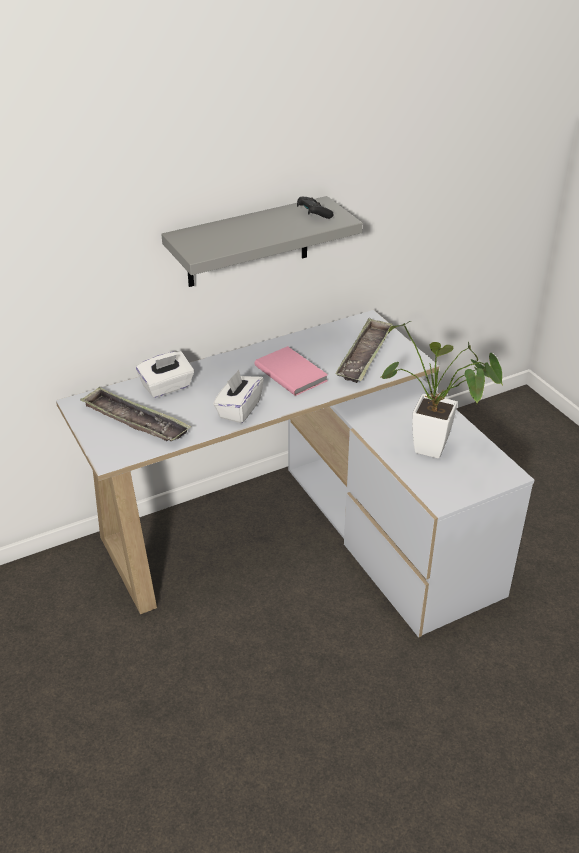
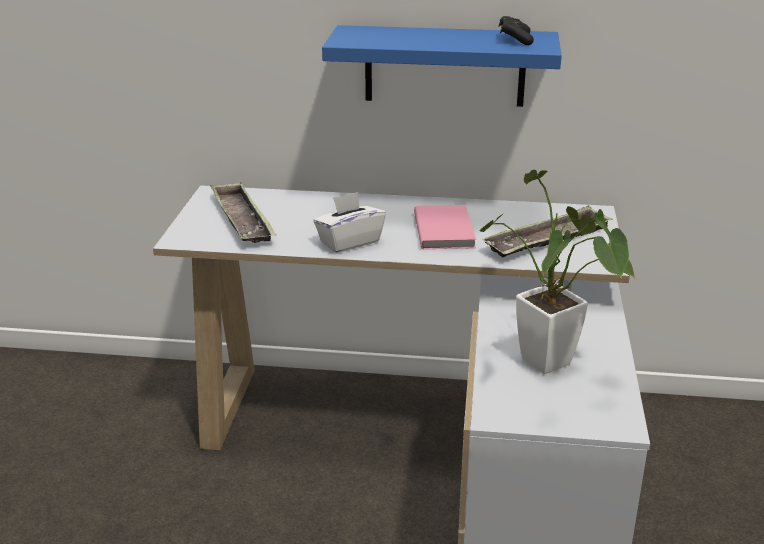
camera: 35 degrees right, 10 degrees down
(167, 387) = (307, 204): white tissue box -> none
(248, 242) = (444, 66): grey shelf -> blue shelf

